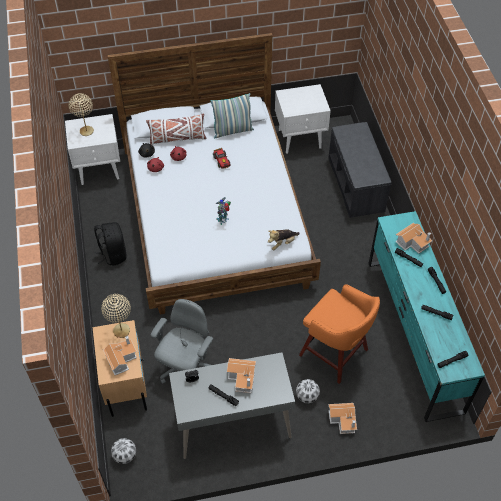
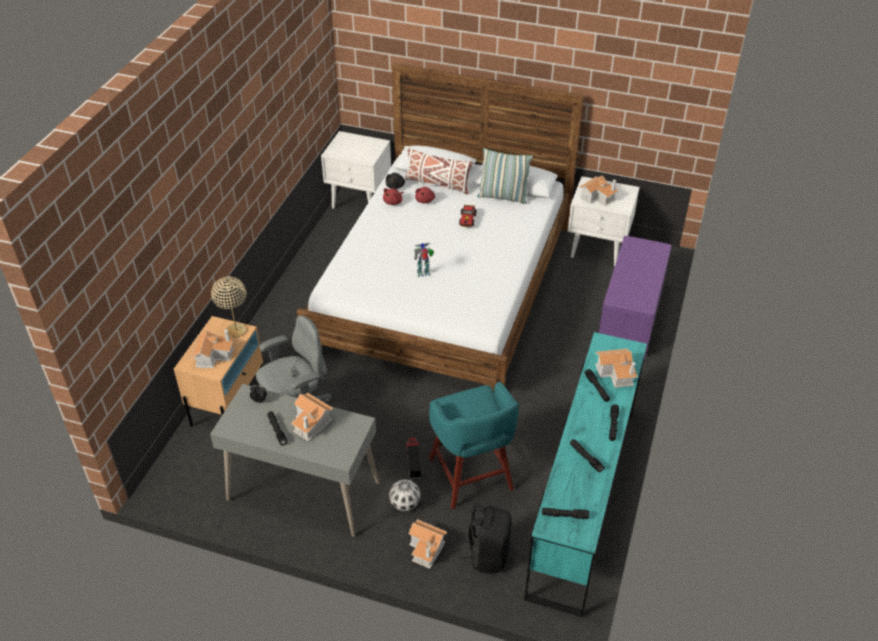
camera: 30 degrees right, 10 degrees down
(86, 131) = (352, 147): beige table lamp -> none
(113, 254) = (312, 280): black backpack -> black backpack (488, 554)
(124, 455) = (172, 468): football -> none
(282, 243) = (470, 320): plush toy -> none
(290, 362) = (414, 461): none -> toy truck
(298, 104) = (598, 197): none -> toy house
(335, 354) = (471, 476): orange stool -> turquoise stool
(357, 185) = (631, 318): grey bench -> purple bench

